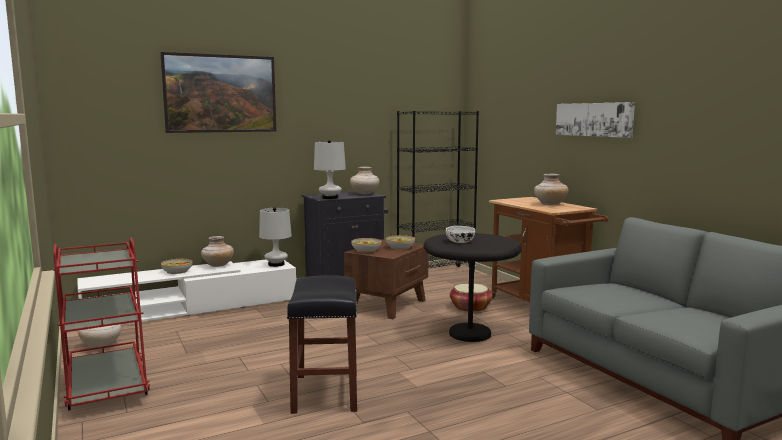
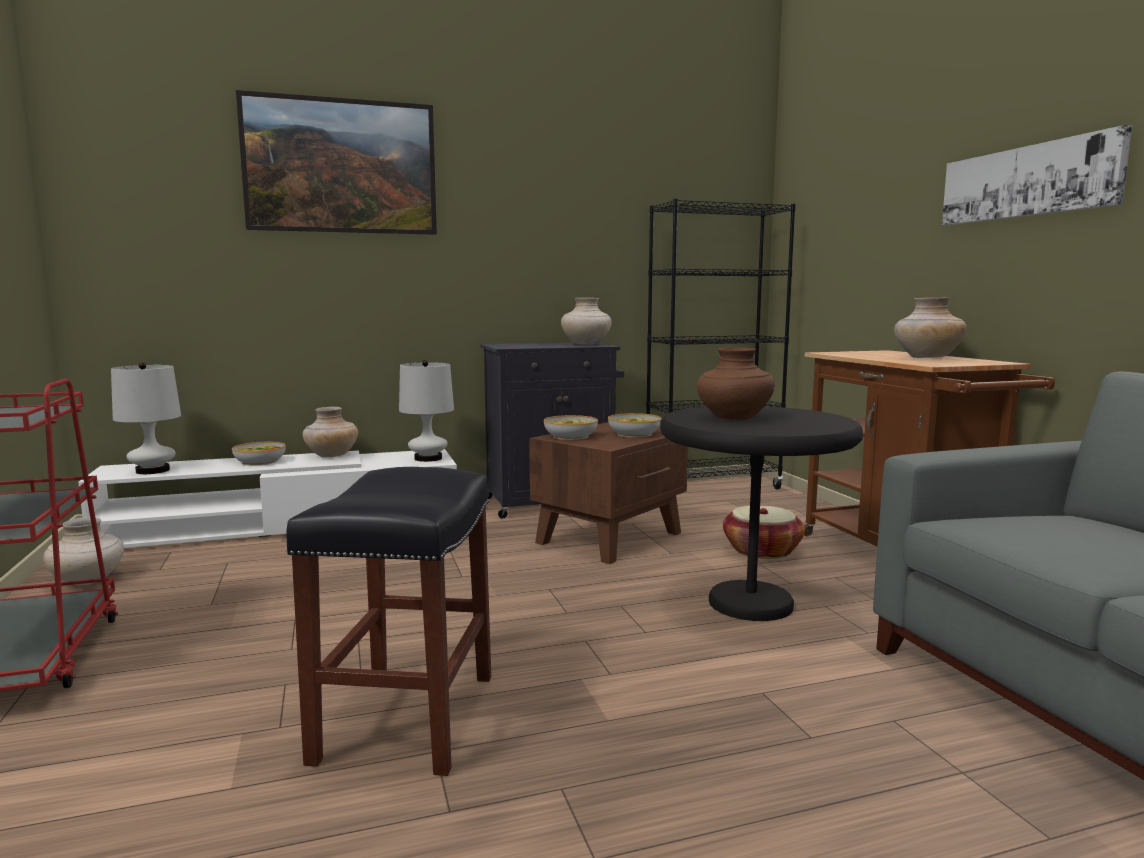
camera: 10 degrees right, 0 degrees up
(330, 198) = (520, 347): white table lamp -> white table lamp (153, 470)
(460, 241) = (733, 418): white bowl -> brown vase

